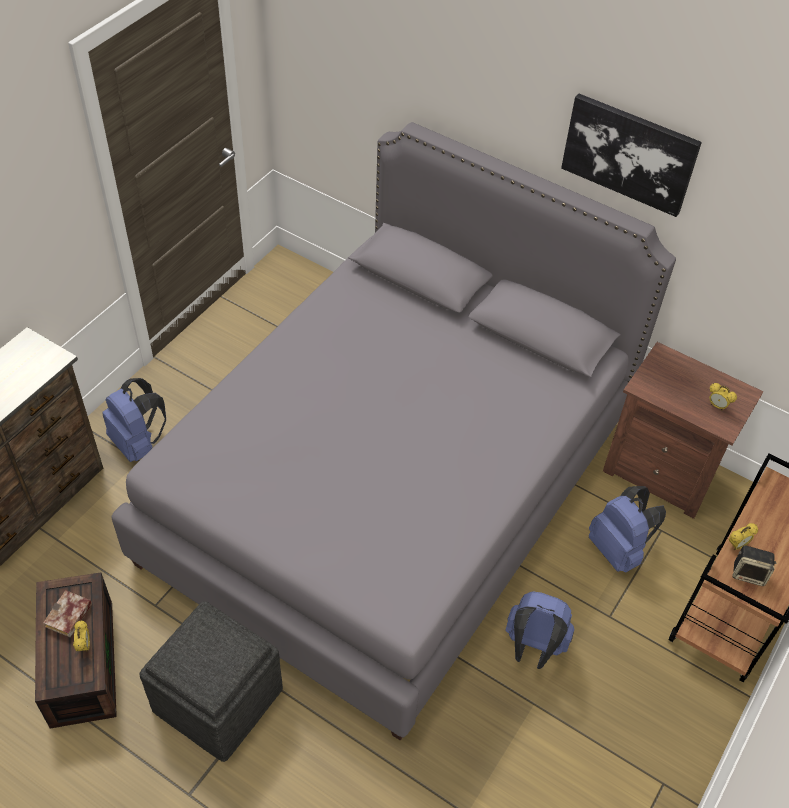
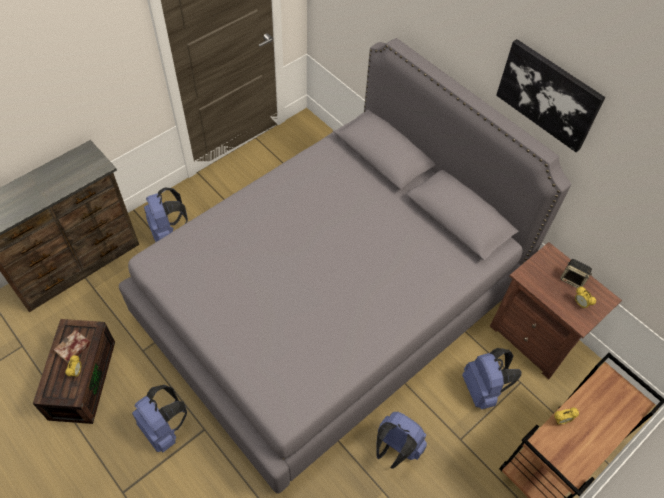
camera: 15 degrees right, 5 degrees up
(219, 699) = (164, 429): grey ottoman -> blue backpack
(749, 574) = (563, 446): speaker -> speaker (572, 279)

